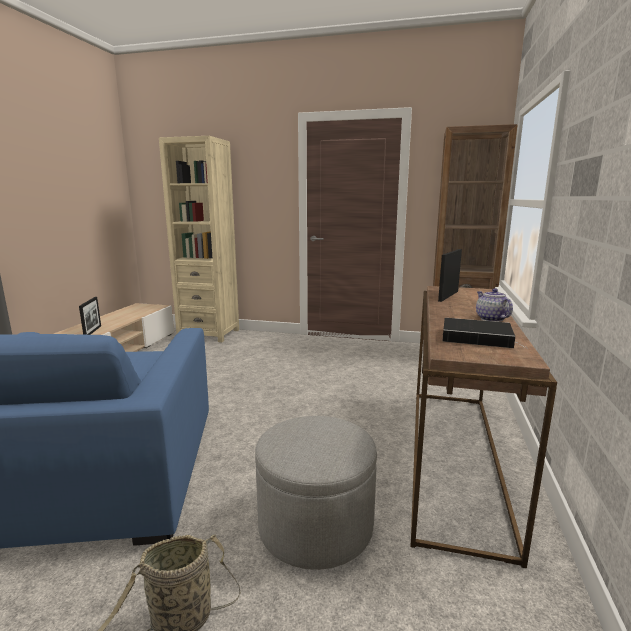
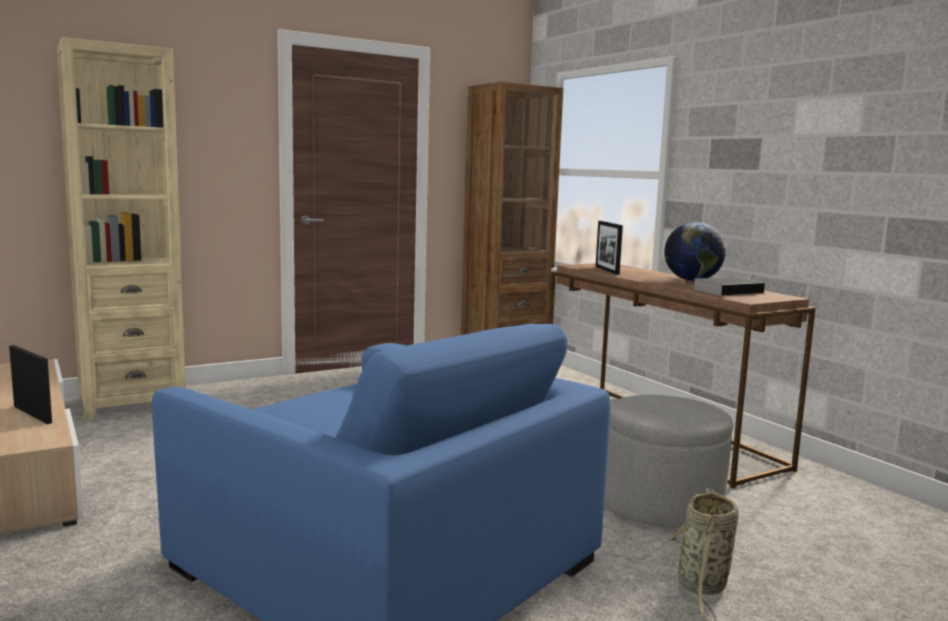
camera: 45 degrees left, 5 degrees down
(490, 319) = (692, 280): teapot -> globe

